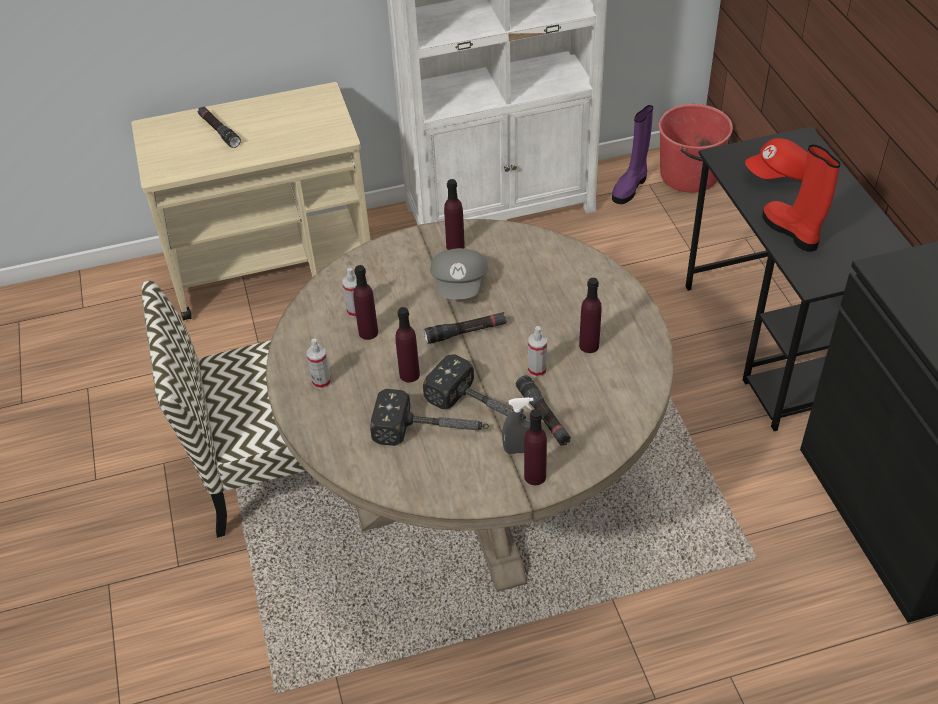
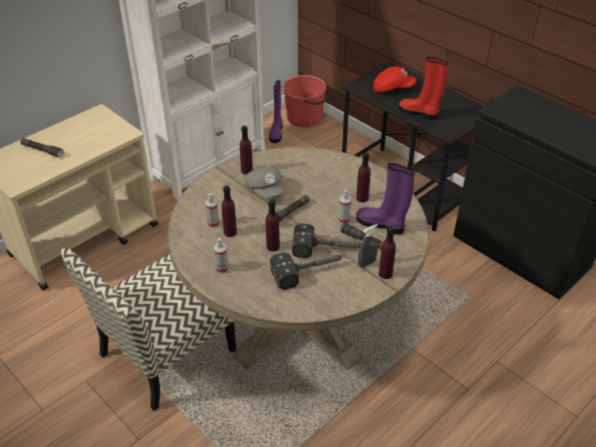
camera: 30 degrees left, 5 degrees down
(586, 398) = (381, 225): none -> purple boot
(779, 175) = (392, 88): red cap -> red cap turned 135 degrees counterclockwise

